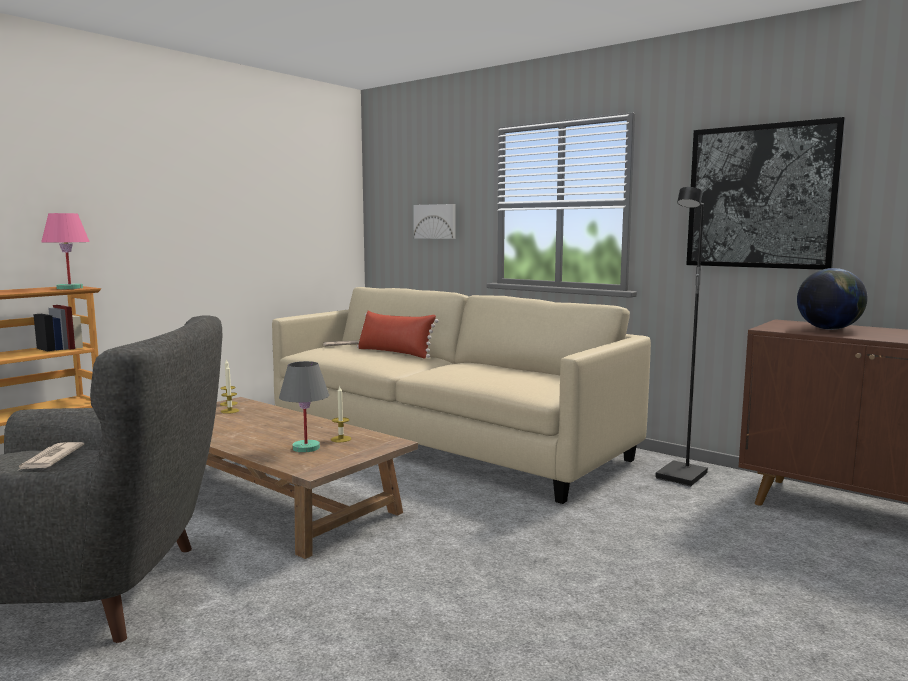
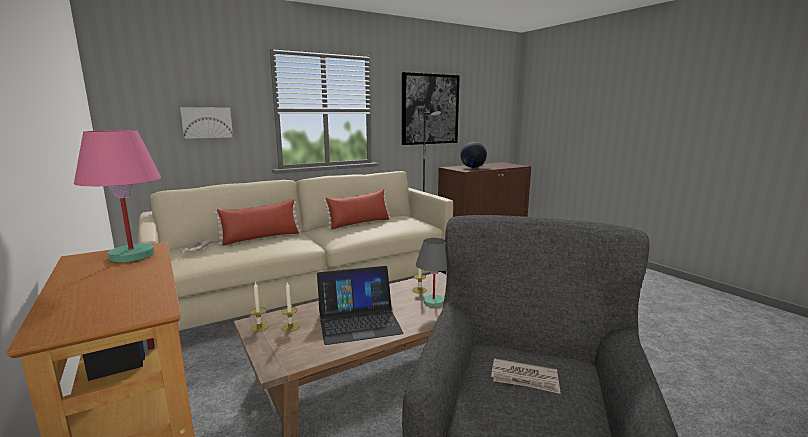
camera: 70 degrees left, 5 degrees up
(244, 428) = (359, 322): none -> laptop
(498, 368) = (359, 223): none -> red pillow

